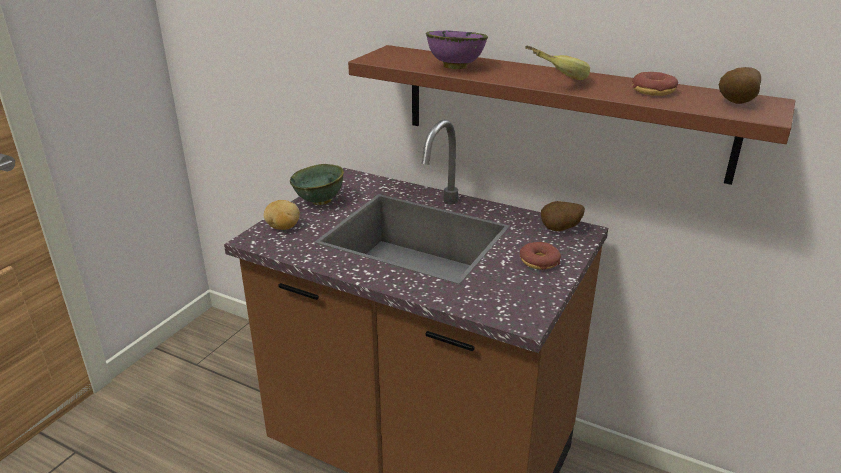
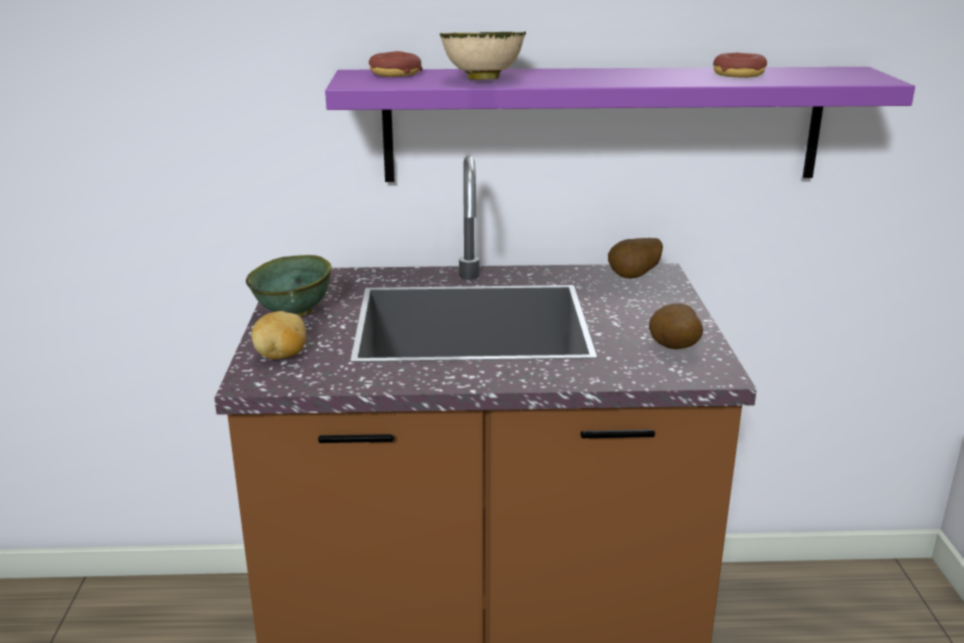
camera: 30 degrees left, 5 degrees down
(454, 67) = (481, 80): purple bowl -> beige bowl
(539, 262) = (653, 313): donut -> donut (395, 74)
(550, 81) = (617, 78): banana -> none
(561, 111) = (602, 124): brown shelf -> purple shelf
(734, 104) = (832, 75): potato -> potato (672, 349)

